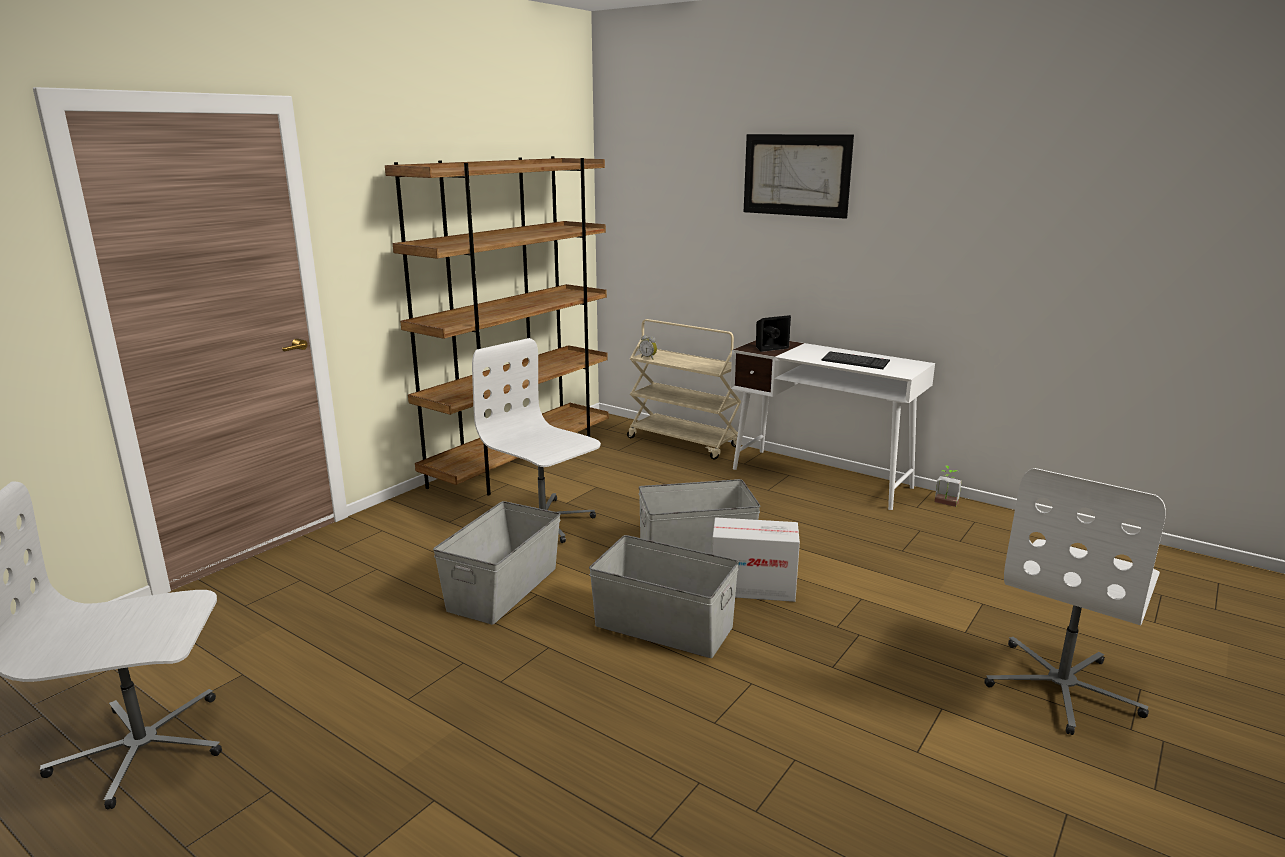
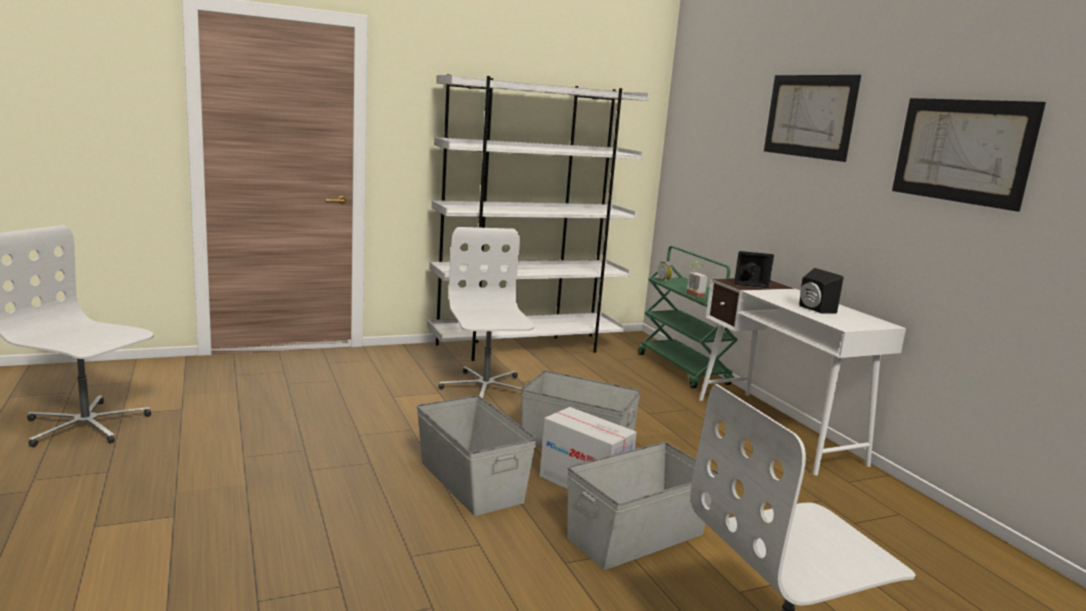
camera: 30 degrees right, 5 degrees down
(504, 588) = (396, 418): grey storage box -> grey storage box (637, 536)
(521, 463) = (526, 347): brown bookcase -> white bookcase
(684, 442) = (683, 369): beige cart -> green cart
(855, 362) = (814, 309): keyboard -> black speaker
(945, 504) = (886, 489): potted plant -> potted plant (692, 295)
(972, 203) = (962, 151): none -> picture

